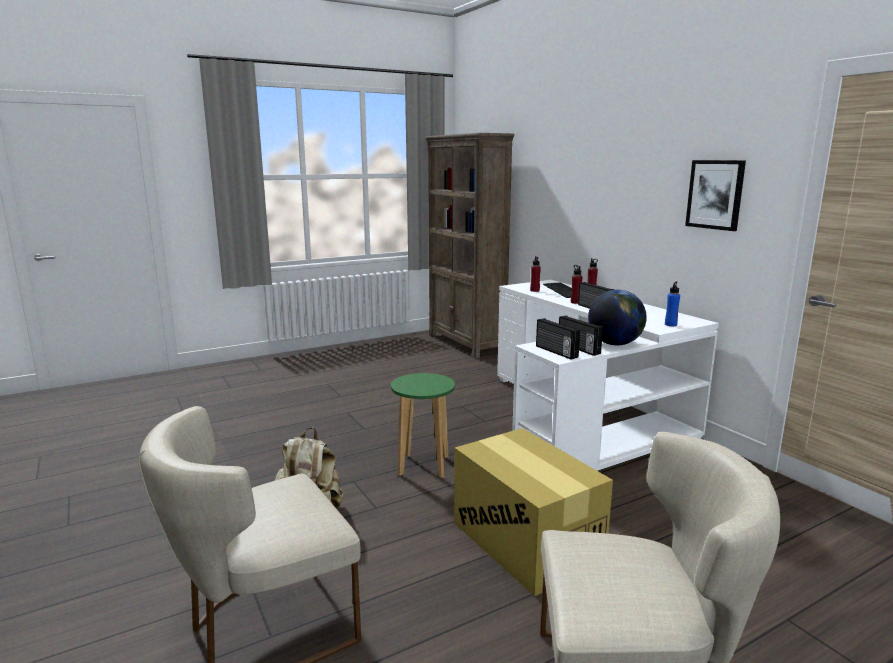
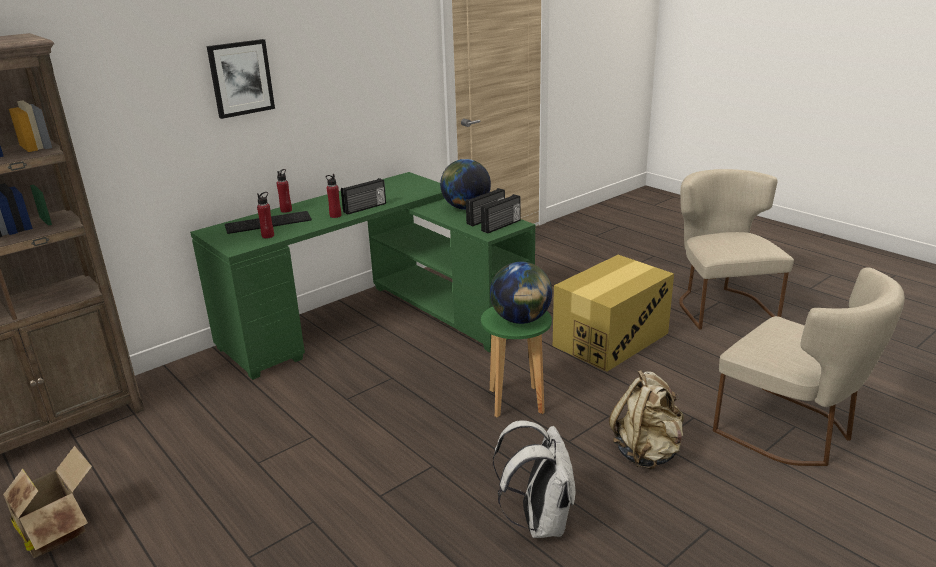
camera: 100 degrees left, 10 degrees up
(278, 456) = (539, 521): none -> white backpack
(381, 351) = (58, 530): none -> cardboard box
(418, 384) = (521, 320): none -> globe
(586, 420) = (379, 321): white desk -> green desk
(670, 324) = (421, 184): blue bottle -> none
(715, 194) = (380, 64): picture -> picture (241, 78)

